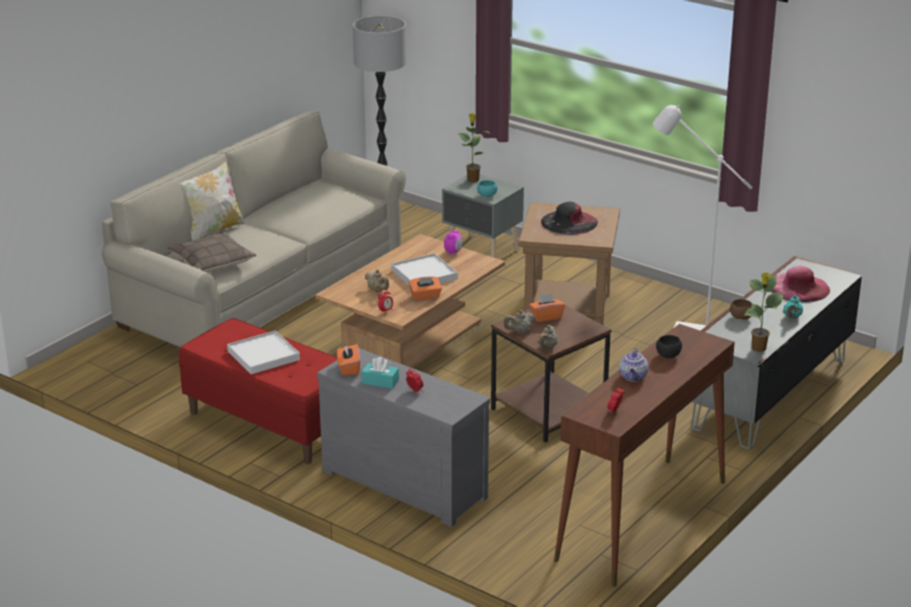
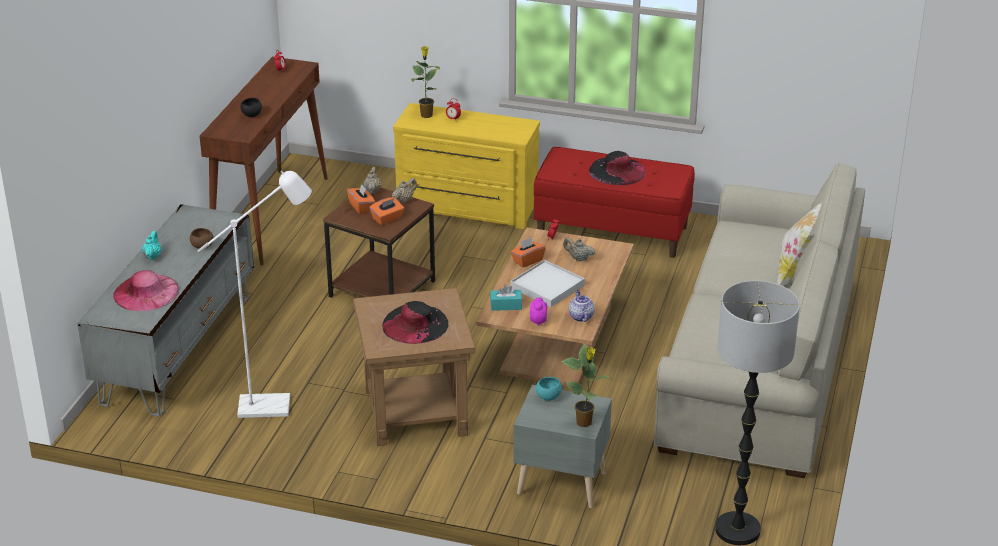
camera: 160 degrees right, 5 degrees up
(212, 261) = (756, 238): pillow -> none
(263, 355) = (617, 171): white tray -> black hat
(348, 368) = (517, 126): orange tissue box -> orange tissue box (361, 207)
(380, 382) = (484, 121): turquoise tissue box -> turquoise tissue box (506, 305)
(406, 482) = (466, 208): grey dresser -> yellow dresser
(633, 377) = (274, 95): teapot -> teapot (580, 316)
(758, 349) = (182, 217): potted plant -> potted plant (426, 114)

